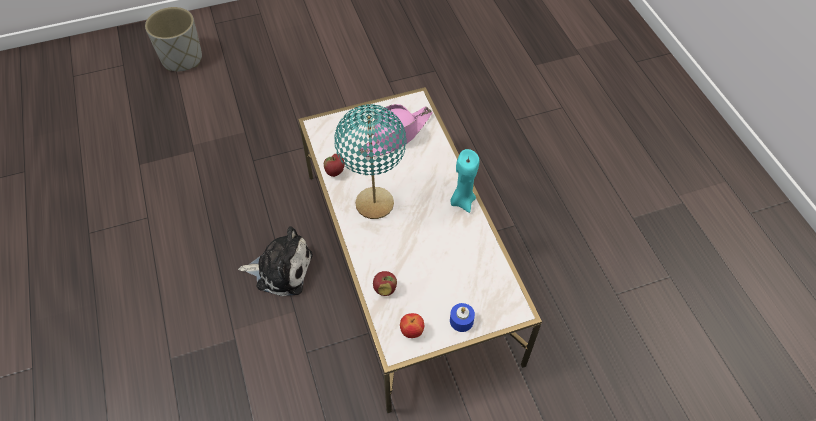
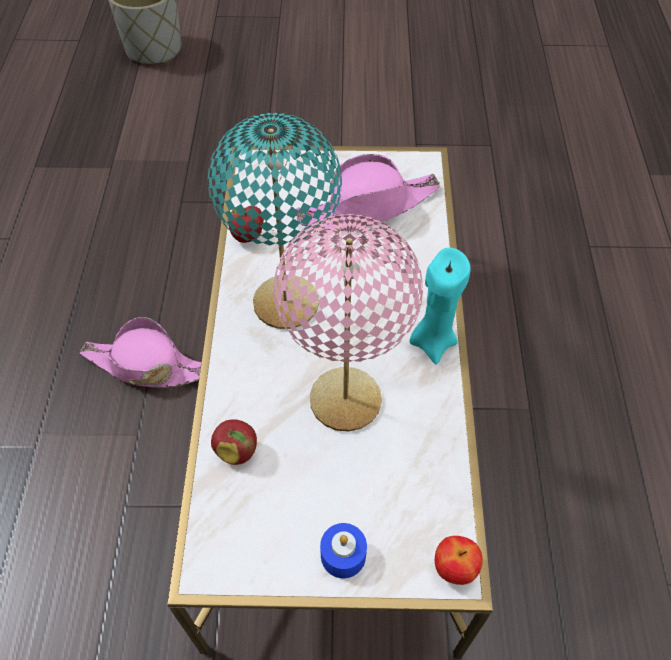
camera: 20 degrees right, 0 degrees up
(280, 269) = (146, 365): plush toy -> pink hat
(412, 331) = (247, 544): apple -> apple (454, 568)
(429, 245) = (345, 399): none -> pink table lamp

